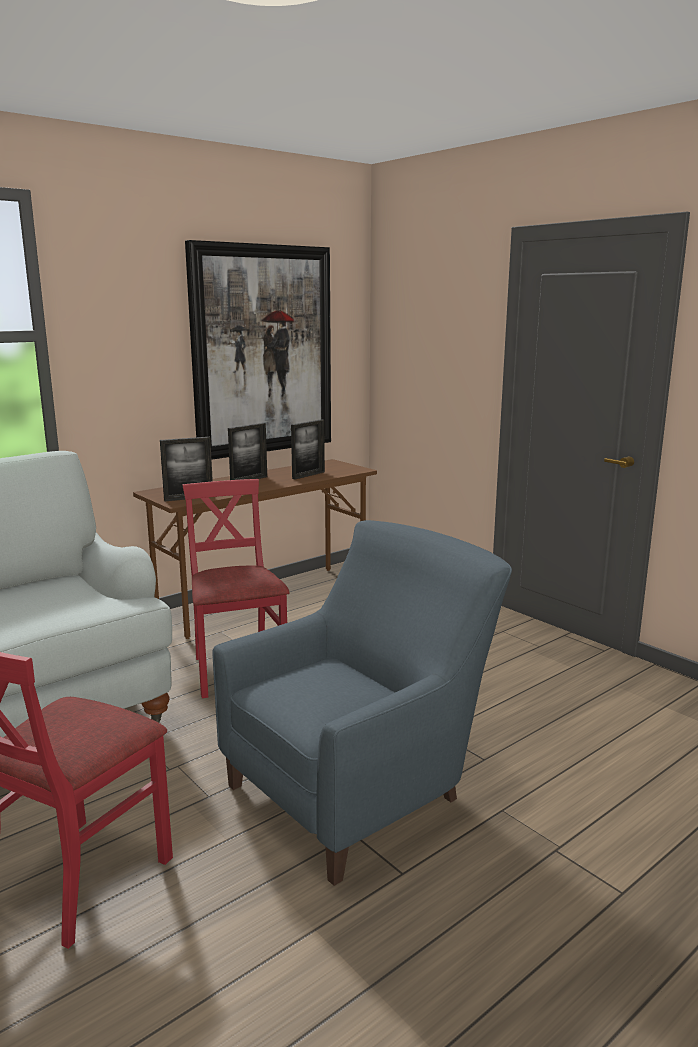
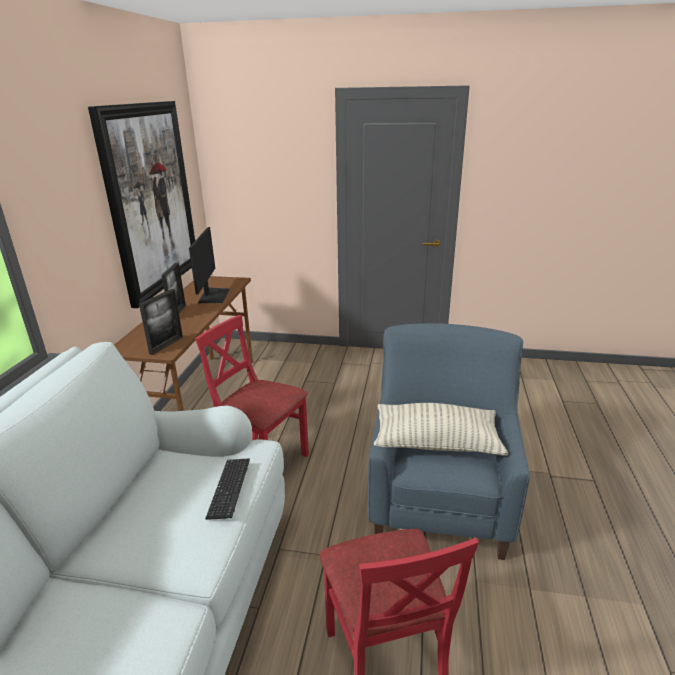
camera: 40 degrees left, 10 degrees up
(60, 612) = (229, 488): none -> keyboard
(308, 475) = (213, 295): picture frame -> monitor
(327, 678) = (436, 443): none -> pillow

